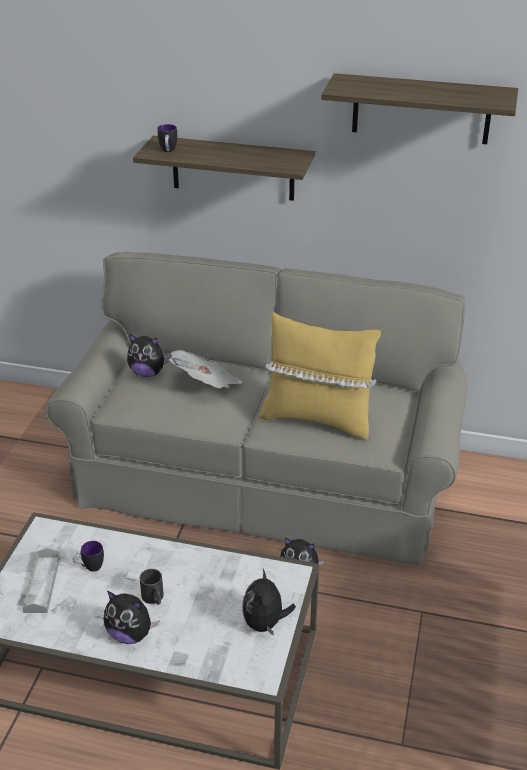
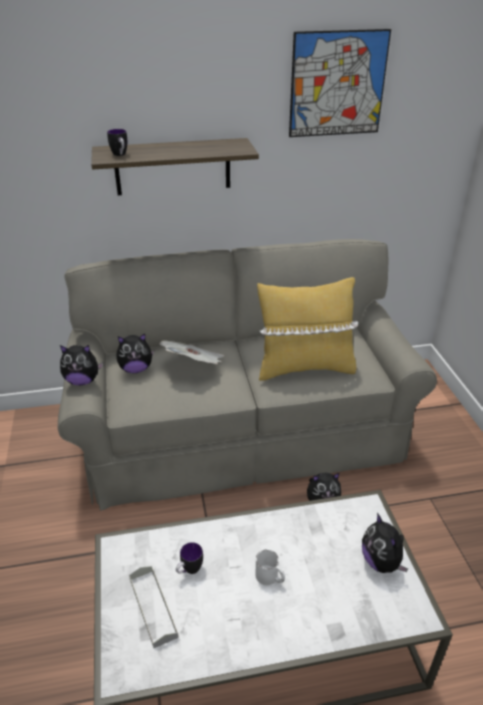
camera: 25 degrees left, 0 degrees up
(131, 634) = (275, 625): plush toy -> plush toy (82, 381)
(154, 598) = (270, 577): black mug -> white mug
(421, 109) = (337, 84): shelf -> picture

